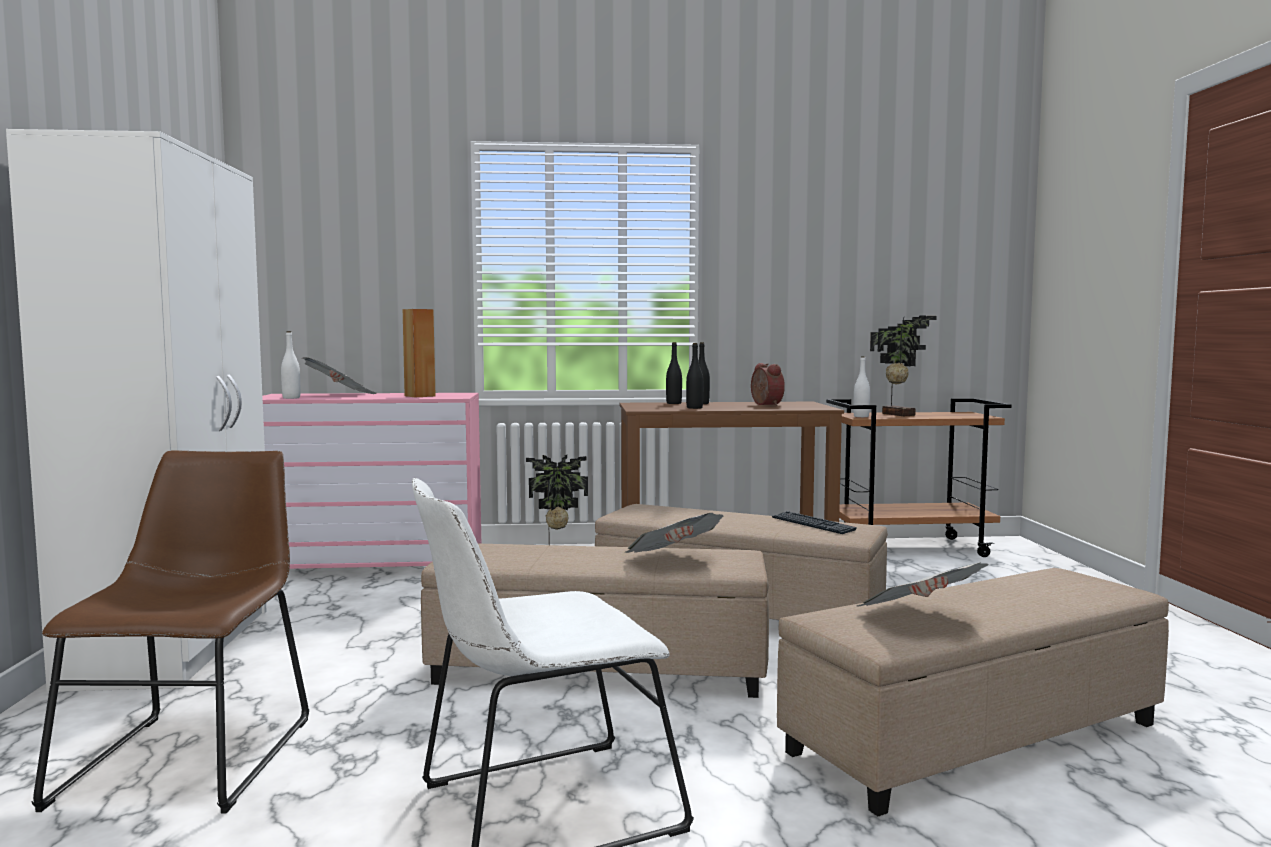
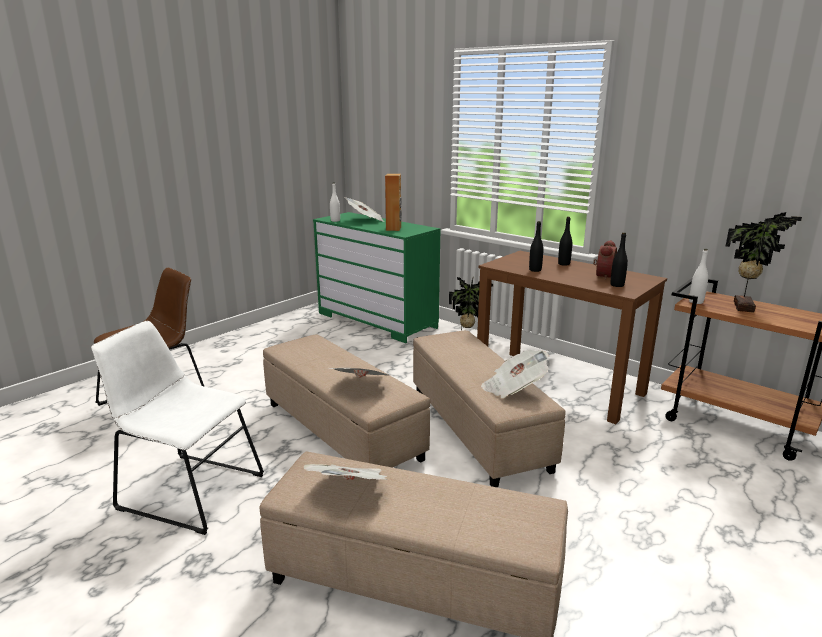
camera: 45 degrees right, 15 degrees up
(176, 645) = (238, 343): white wardrobe -> none
(373, 566) = (377, 320): pink dresser -> green dresser
(674, 403) = (547, 259): black bottle -> black bottle (617, 285)
(812, 524) = (513, 388): keyboard -> newspaper

